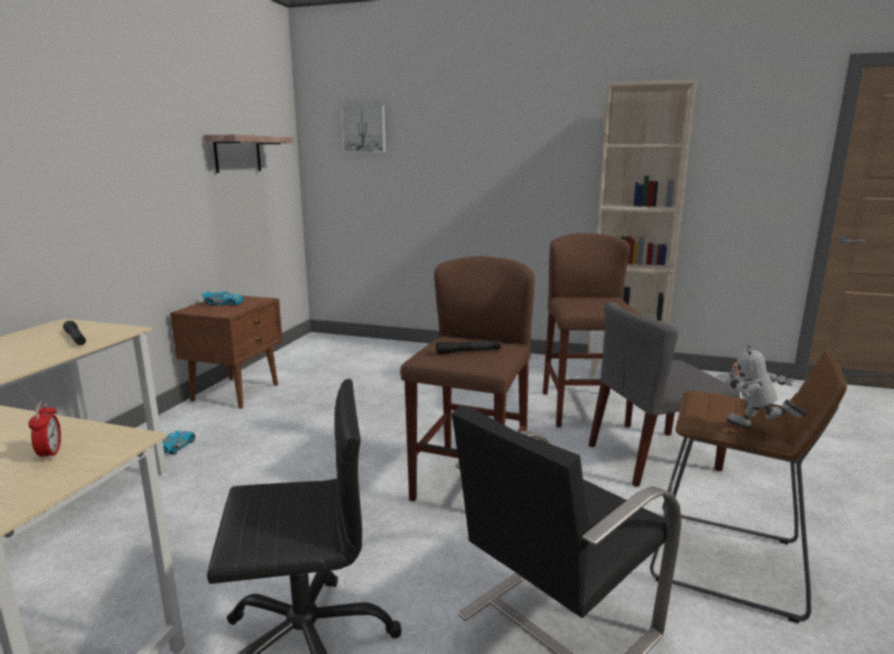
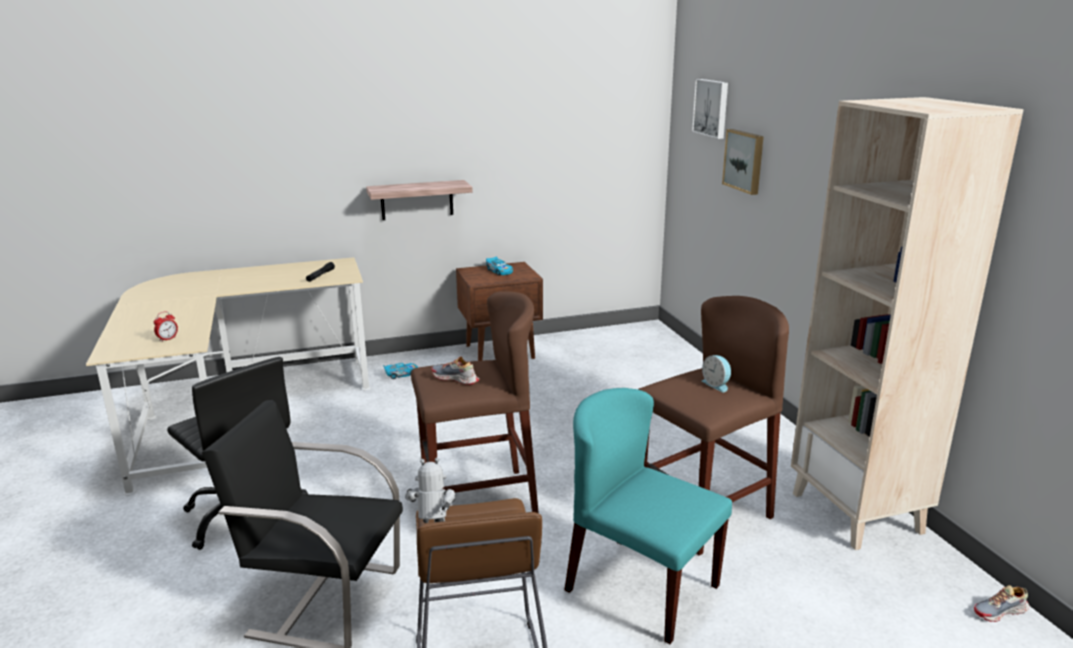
camera: 55 degrees right, 5 degrees up
(237, 154) = (566, 130): shelf -> shelf (417, 200)
(418, 166) = (744, 161): none -> picture
(468, 352) = (455, 379): black flashlight -> shoe
(590, 300) = (716, 385): none -> alarm clock
(652, 458) = (640, 587): grey chair -> turquoise chair

